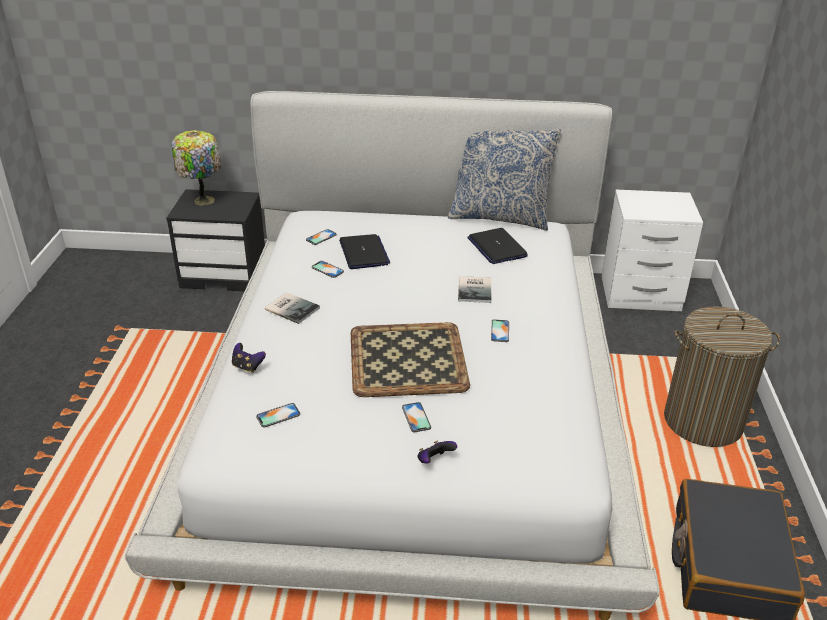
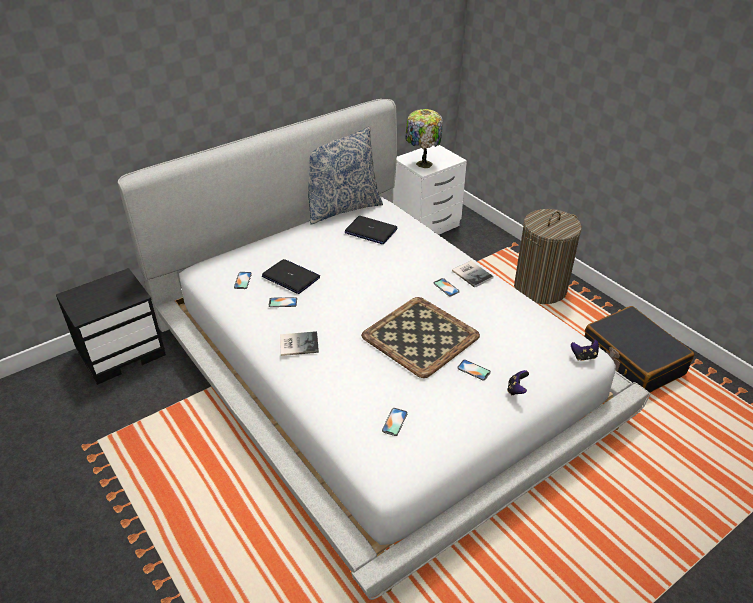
camera: 40 degrees left, 5 degrees up
(203, 200) = (86, 296): table lamp -> table lamp (422, 164)
(247, 367) = (327, 403): game controller -> game controller (584, 356)
(476, 289) = (397, 267): book -> book (472, 273)

